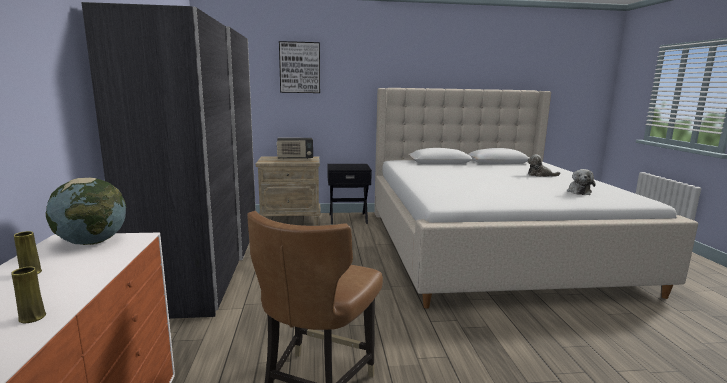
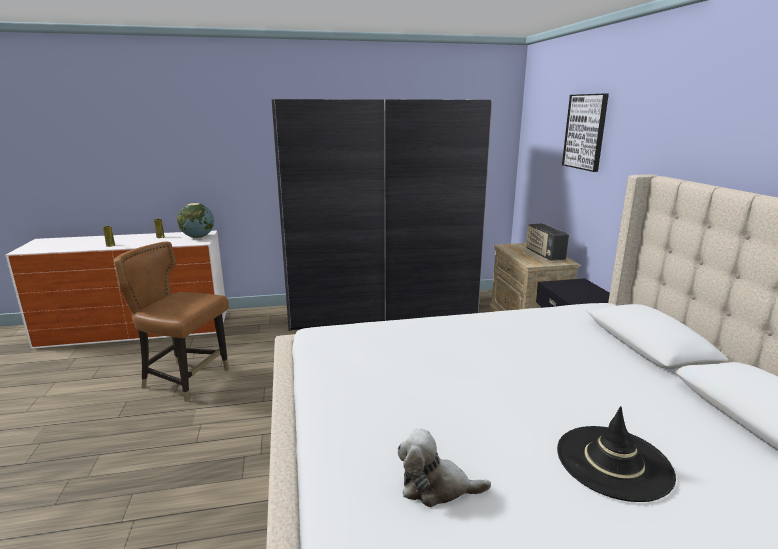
camera: 85 degrees right, 5 degrees up
(540, 175) = (613, 462): plush toy -> black hat

